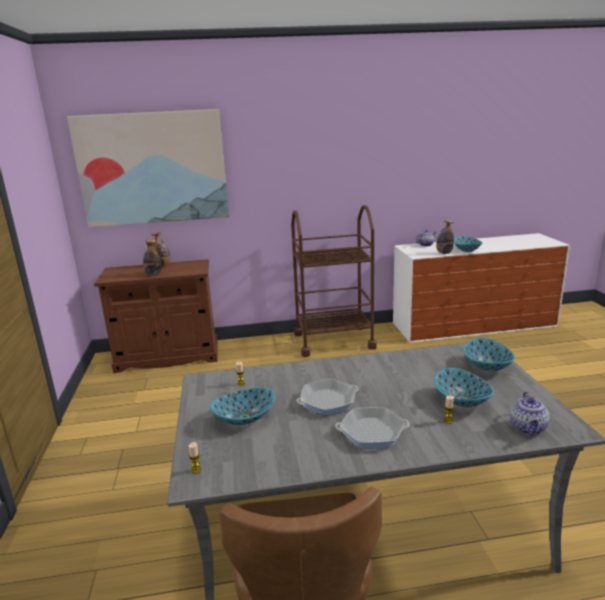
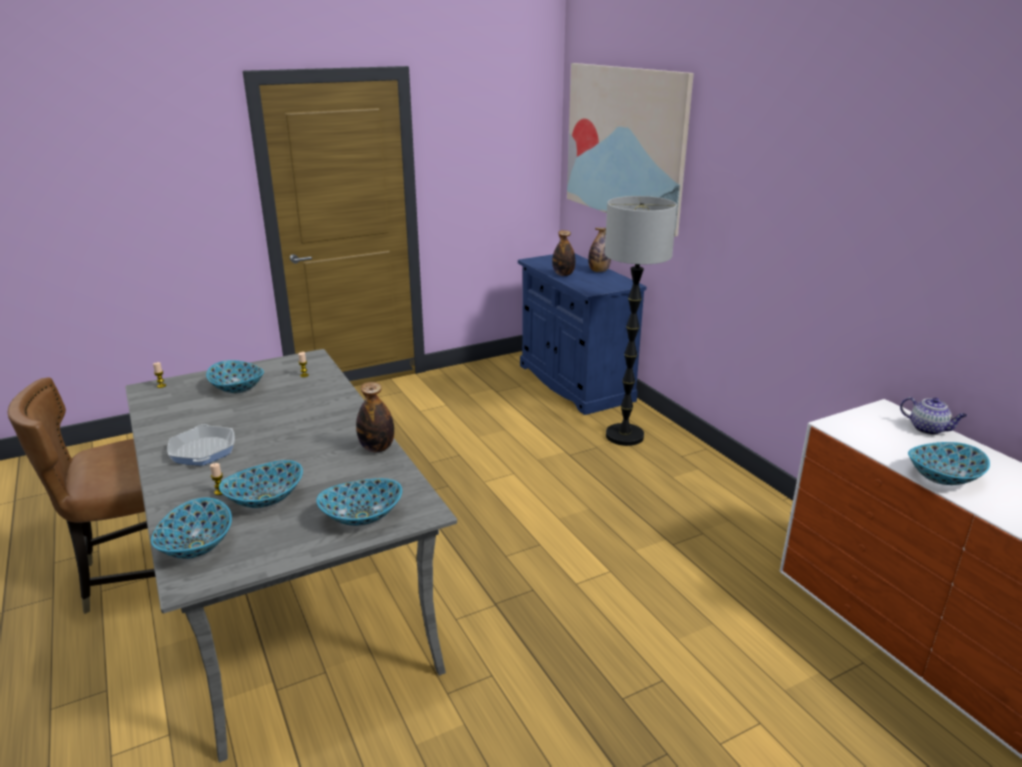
camera: 70 degrees right, 5 degrees up
(168, 356) = (574, 383): brown cabinet -> blue cabinet
(256, 353) = (624, 436): none -> floor lamp
(328, 401) = (267, 421): frying pan -> none
(334, 341) = (716, 490): brown cart -> none
(444, 253) = (885, 452): bottle -> bottle (377, 448)
(528, 428) = (195, 547): teapot -> bowl

